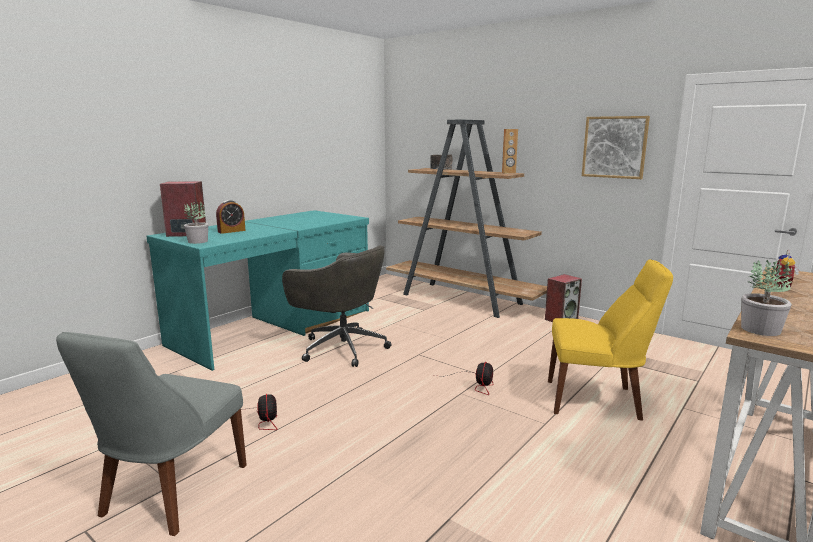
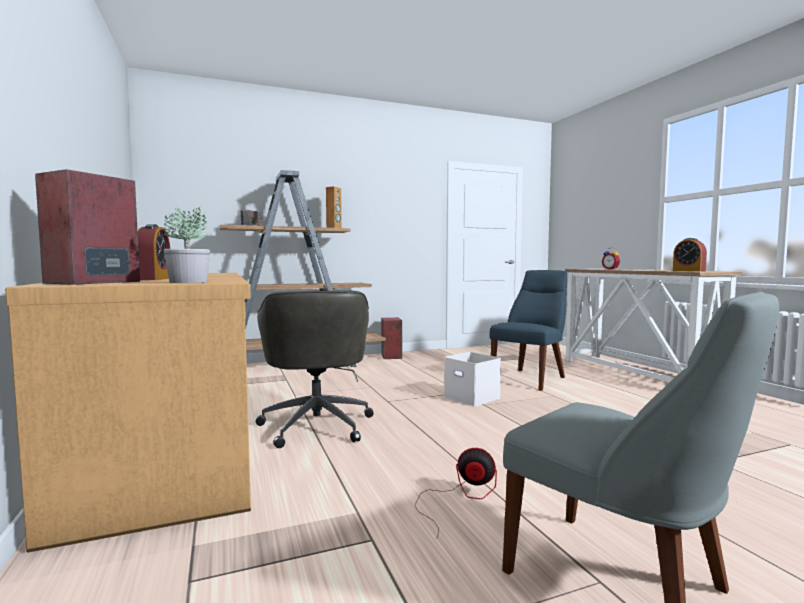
camera: 60 degrees left, 10 degrees down
(275, 327) = (174, 446): turquoise desk -> brown desk
(341, 348) = (317, 424): grey office chair -> grey office chair turned 105 degrees clockwise
(476, 384) = (473, 397): fan -> white storage box
(597, 400) = (530, 379): yellow chair -> blue chair
(614, 147) = (407, 209): picture -> none
(761, 330) = (688, 271): potted plant -> alarm clock

